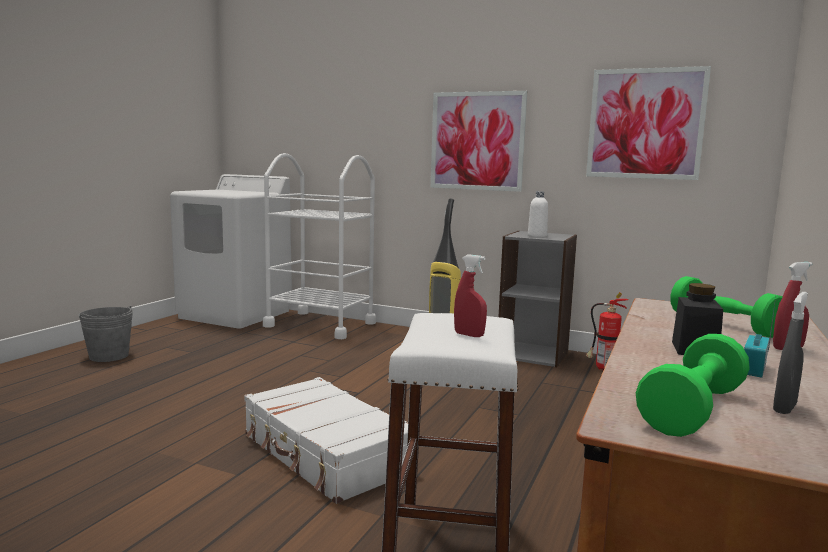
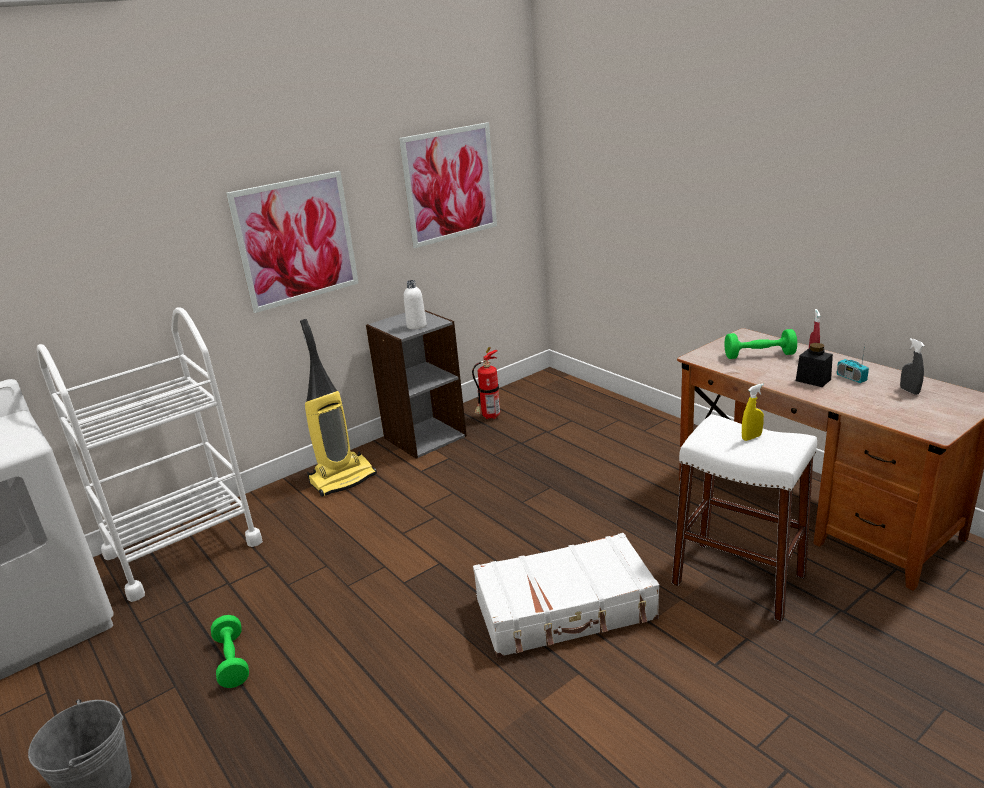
camera: 60 degrees left, 15 degrees up
(469, 335) = (751, 437): red spray bottle -> yellow spray bottle
(692, 410) = (913, 411): green dumbbell -> green dumbbell (232, 661)

